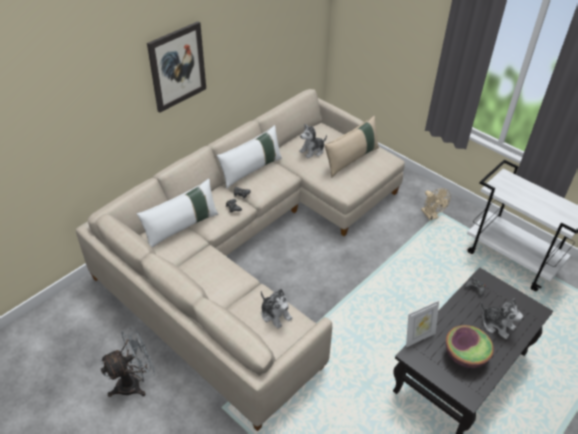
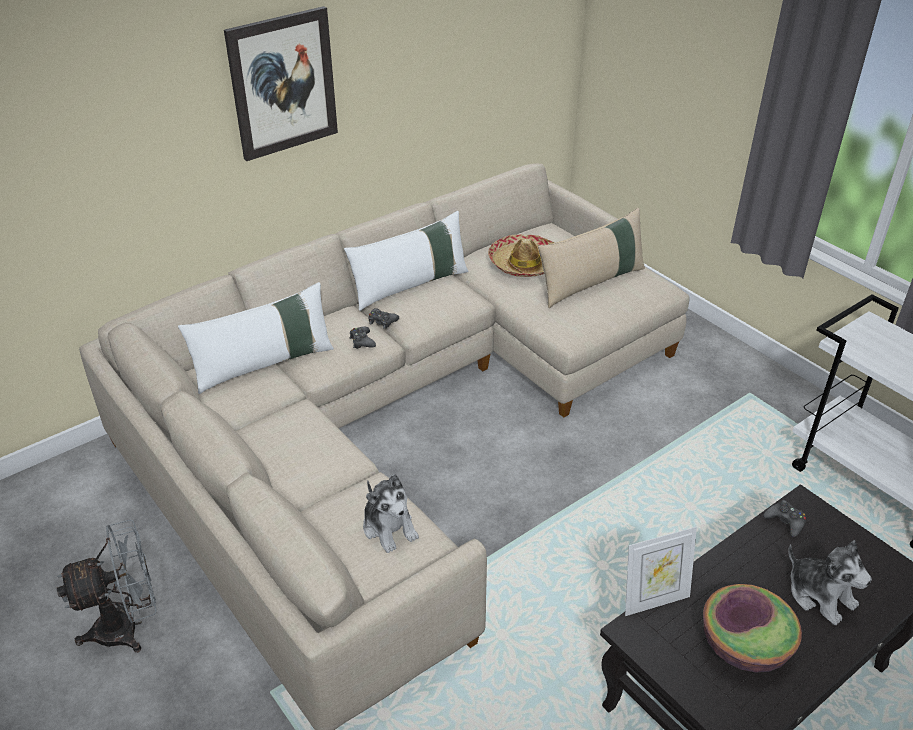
camera: 10 degrees right, 5 degrees down
(312, 151) = (524, 264): plush toy -> hat
(431, 216) = (732, 399): beige fan -> none

